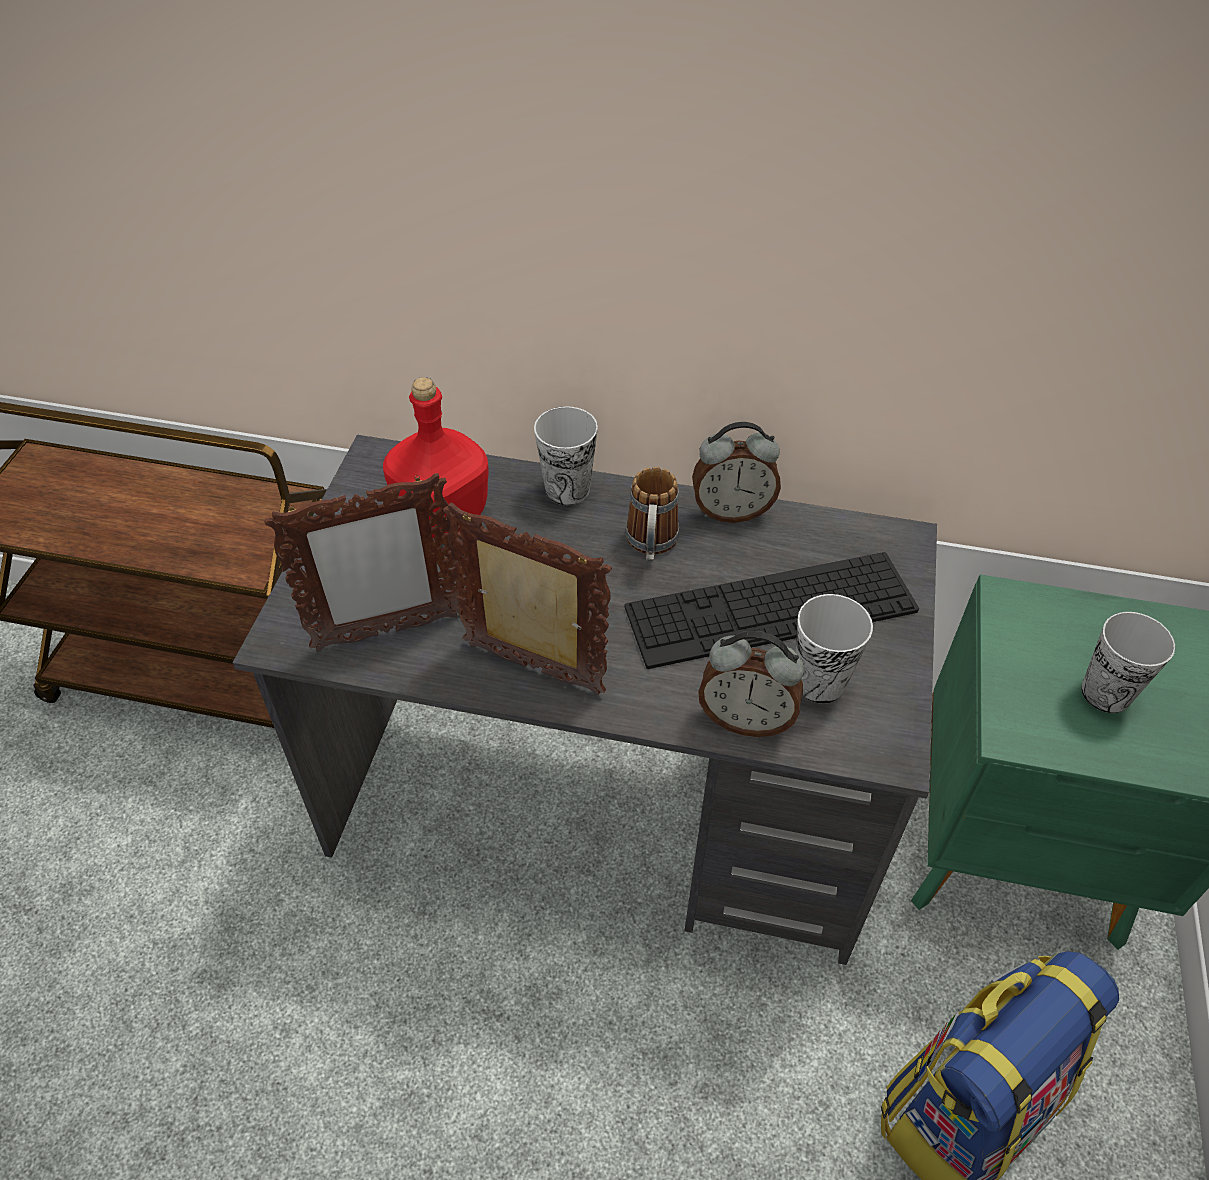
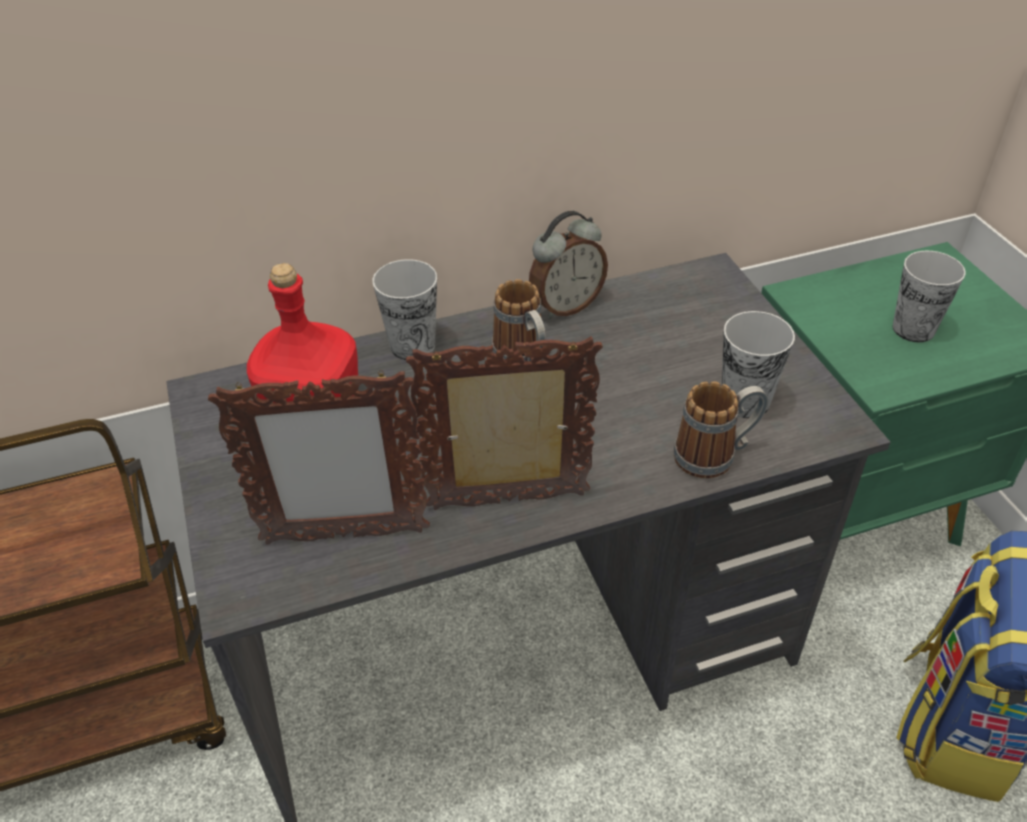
camera: 30 degrees left, 5 degrees down
(386, 632) = (343, 536): picture frame -> picture frame turned 45 degrees clockwise
(746, 719) = (715, 455): alarm clock -> mug
(771, 609) = (661, 365): keyboard -> none

